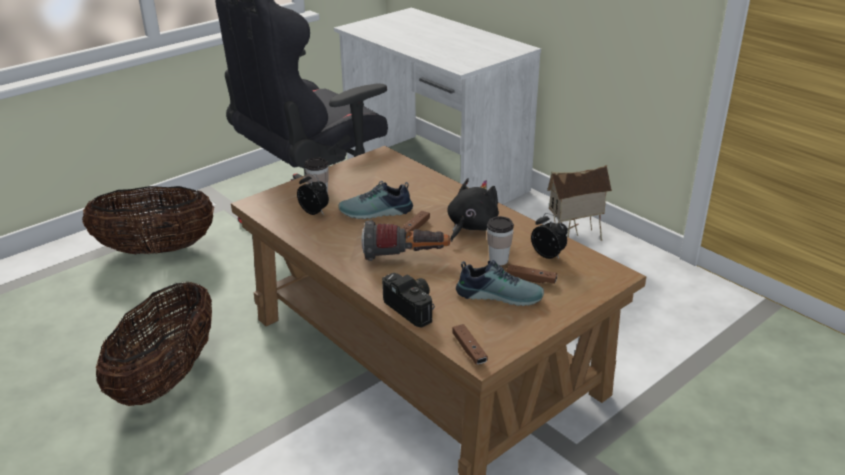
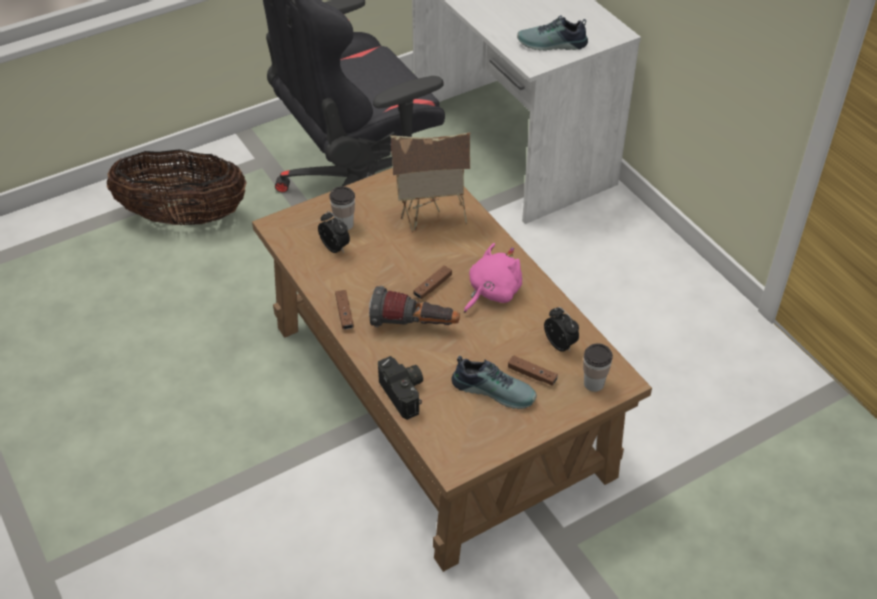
camera: 10 degrees right, 15 degrees up
(167, 377) = (179, 386): basket -> none
(376, 212) = (398, 257): shoe -> shoe (552, 45)
(469, 350) = (445, 454): brown game controller -> brown game controller (344, 314)
(470, 227) = (492, 292): black plush toy -> pink plush toy
(498, 260) = (507, 343): cup -> cup (593, 383)
(575, 241) = (645, 268): toy house -> toy house (431, 220)

